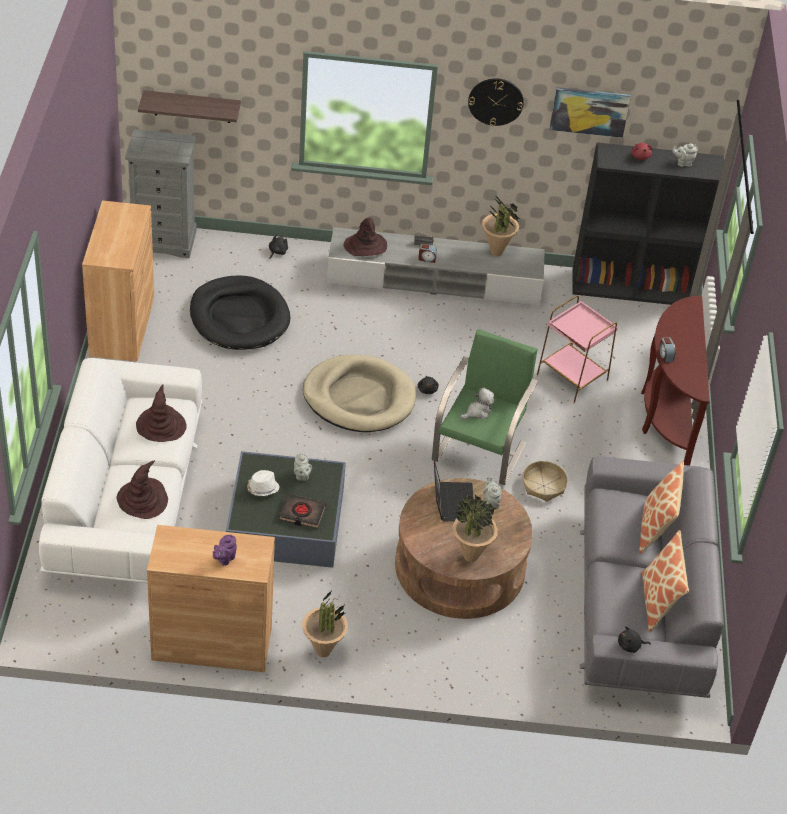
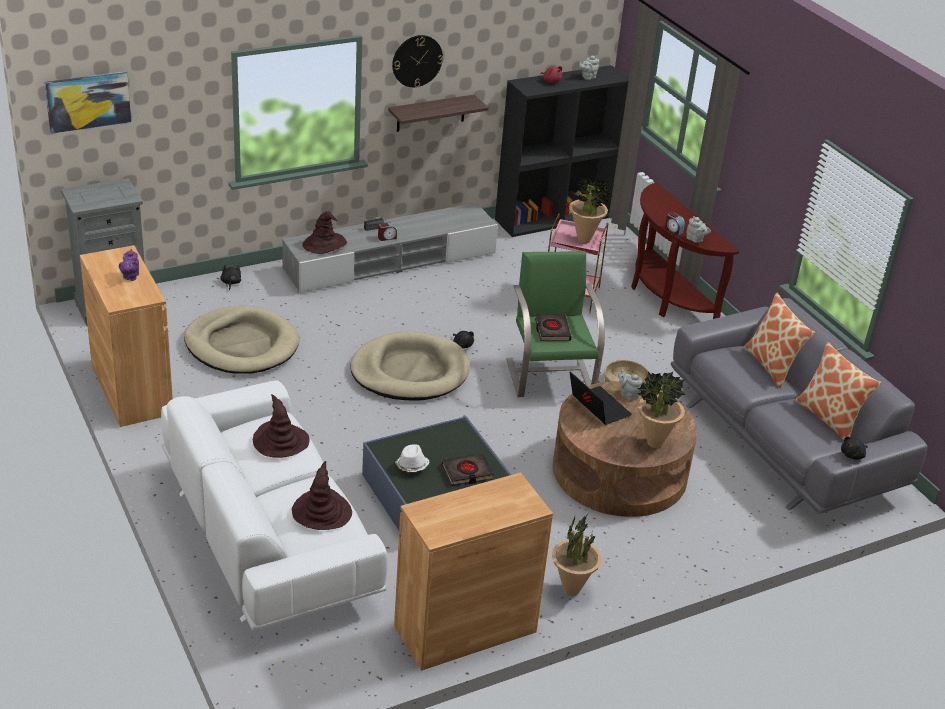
camera: 30 degrees left, 10 degrees down
(192, 106) = (121, 146): shelf -> shelf (431, 113)
(224, 559) = (494, 509): purple teapot -> purple teapot (130, 277)
(239, 317) = (241, 345): black dog bed -> beige dog bed
(301, 476) = (437, 442): grey teapot -> grey teapot (695, 240)
(477, 412) = (552, 330): plush toy -> black book
(496, 252) = (440, 216): potted plant -> potted plant (584, 240)
(589, 111) = (499, 49): picture -> picture (88, 101)

